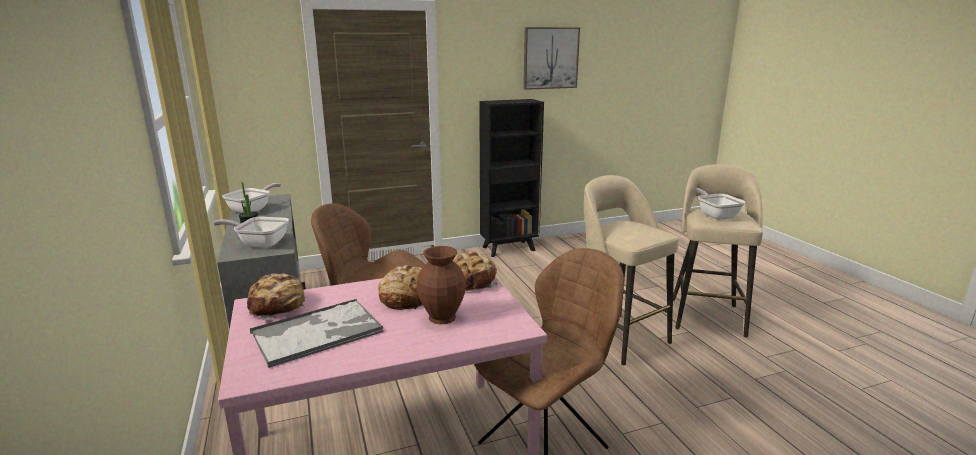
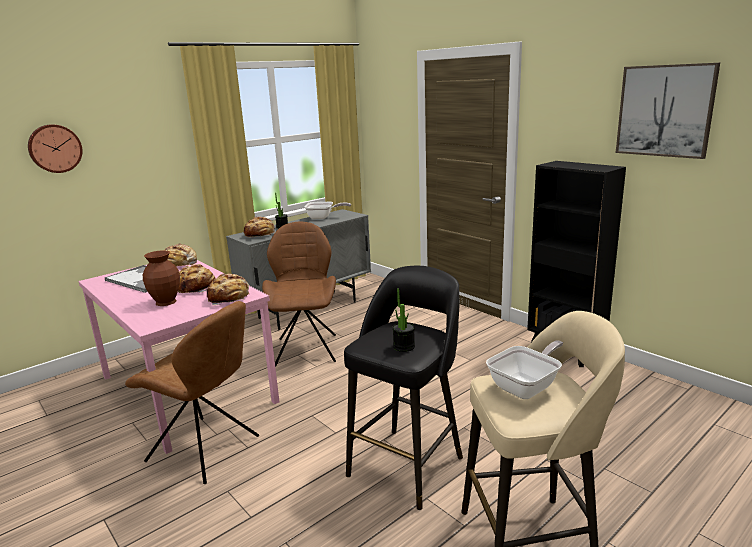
camera: 70 degrees right, 0 degrees up
(60, 145) = (55, 148): none -> wall clock
(259, 243) = (260, 234): frying pan -> bread
(619, 336) = (408, 464): beige stool -> black stool
(647, 231) = (404, 346): none -> potted plant

